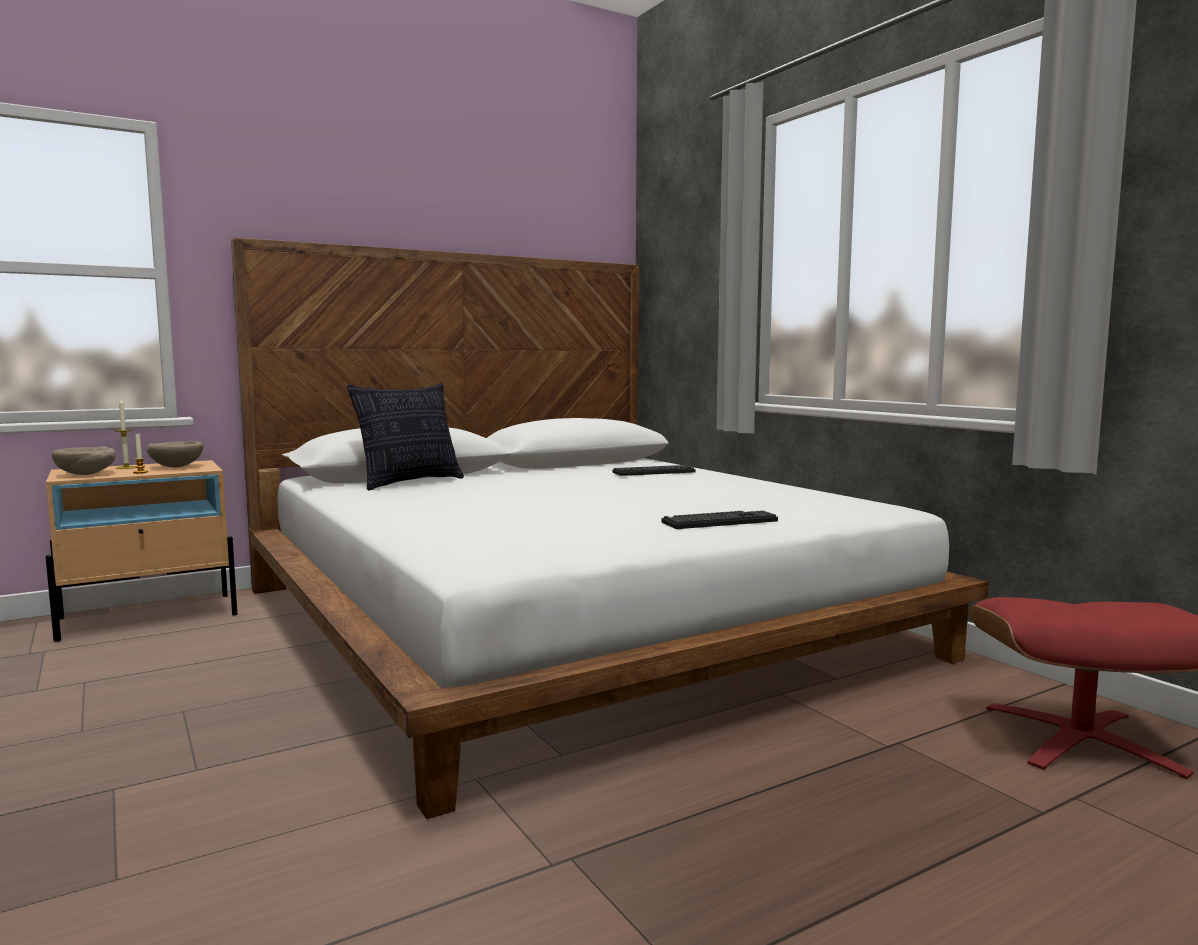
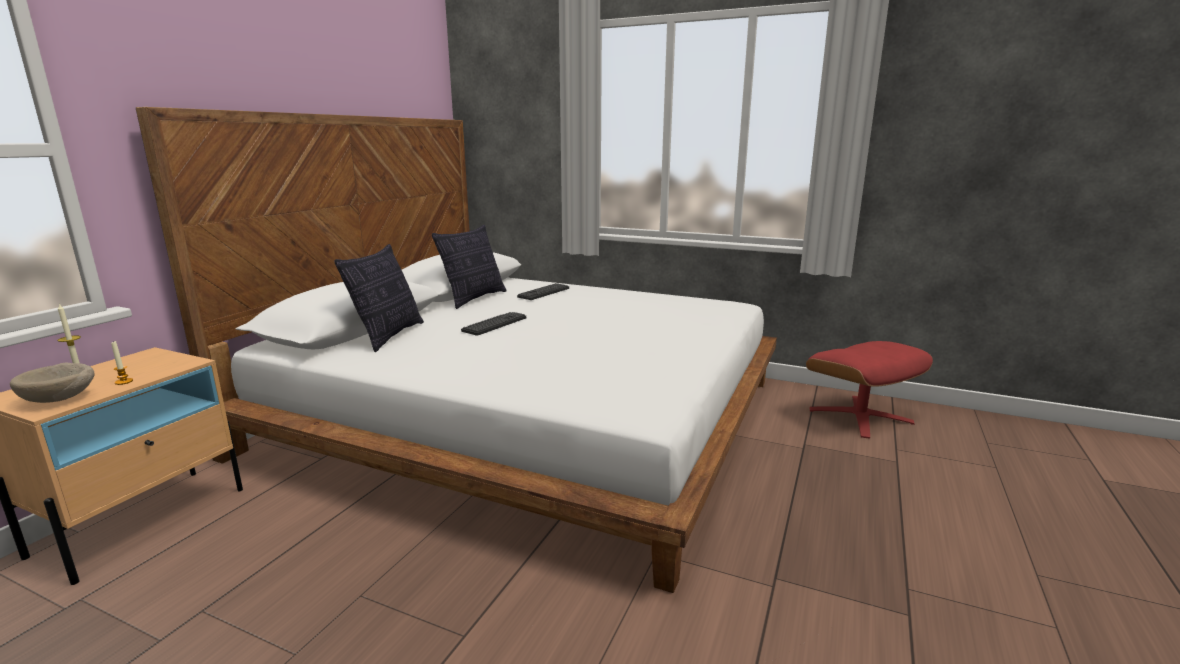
camera: 35 degrees left, 10 degrees up
(177, 467) = (146, 365): beige bowl -> none
(566, 469) = (474, 298): none -> pillow
(719, 521) = (686, 335): keyboard -> keyboard (494, 324)

